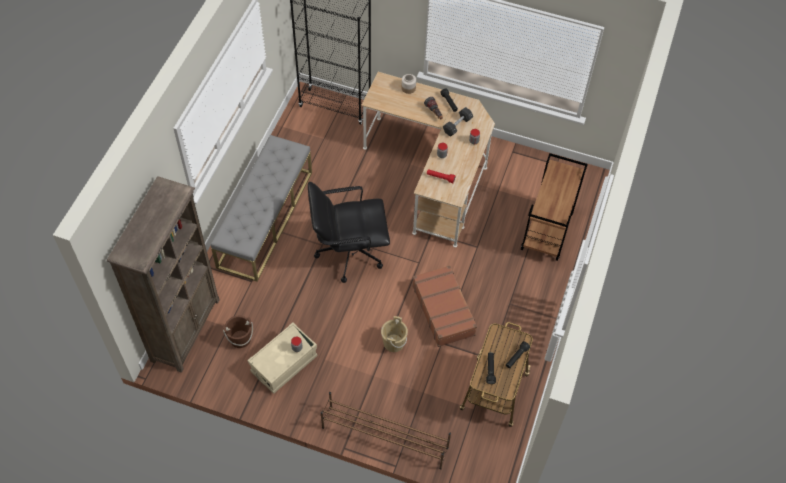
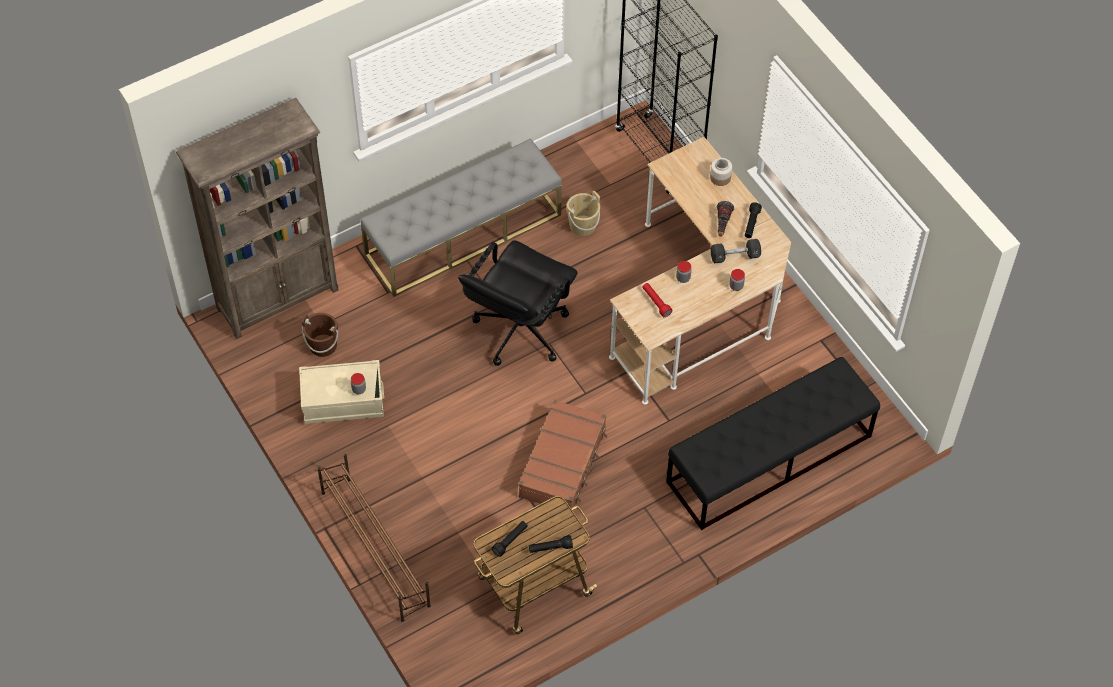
camera: 40 degrees right, 0 degrees up
(349, 252) = (519, 330): black office chair -> black office chair turned 90 degrees counterclockwise
(393, 343) = (476, 459): beige bucket -> beige bucket (582, 225)
(547, 232) = (769, 459): brown cart -> black bench

